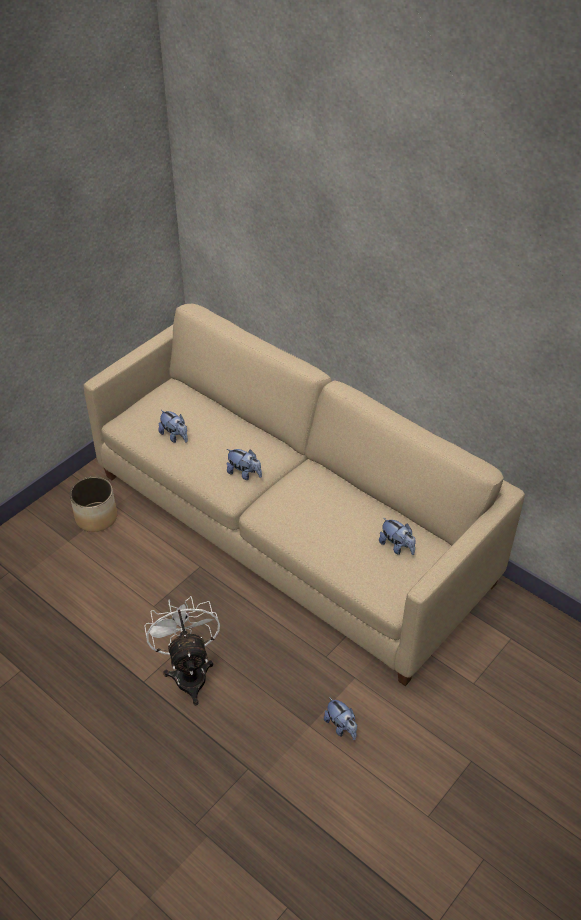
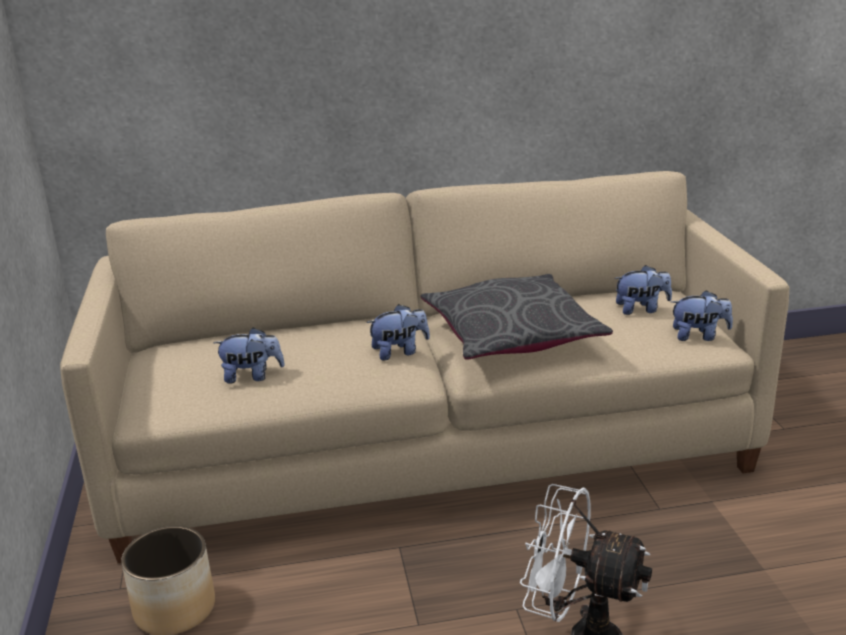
camera: 50 degrees left, 20 degrees down
(304, 506) = (511, 334): none -> grey pillow
(341, 726) = (783, 543): plush toy -> plush toy (699, 336)

